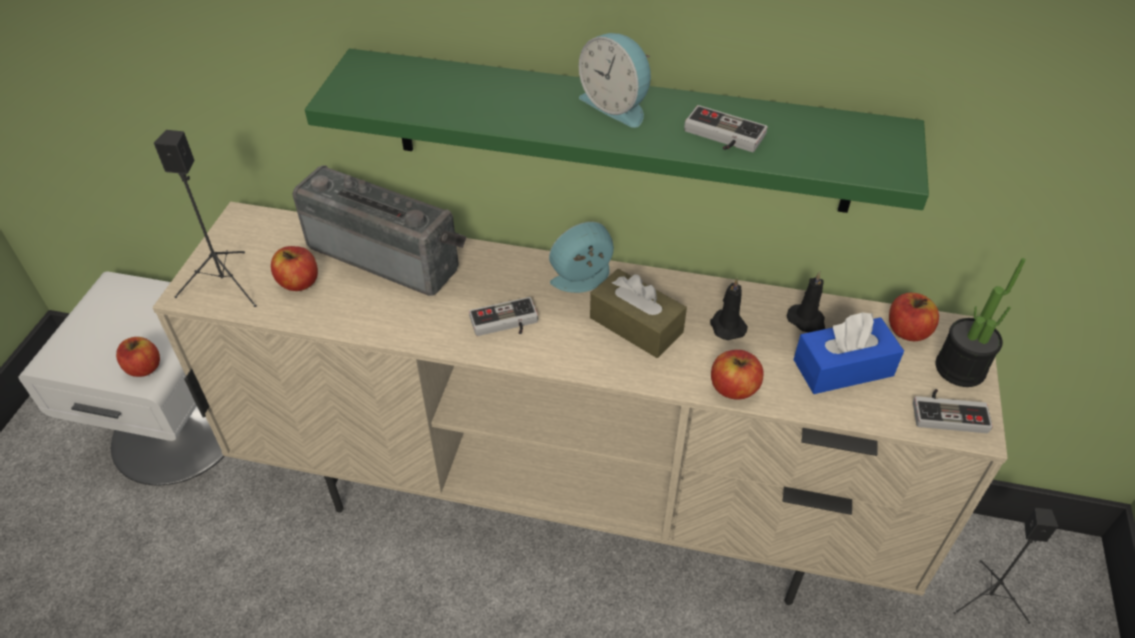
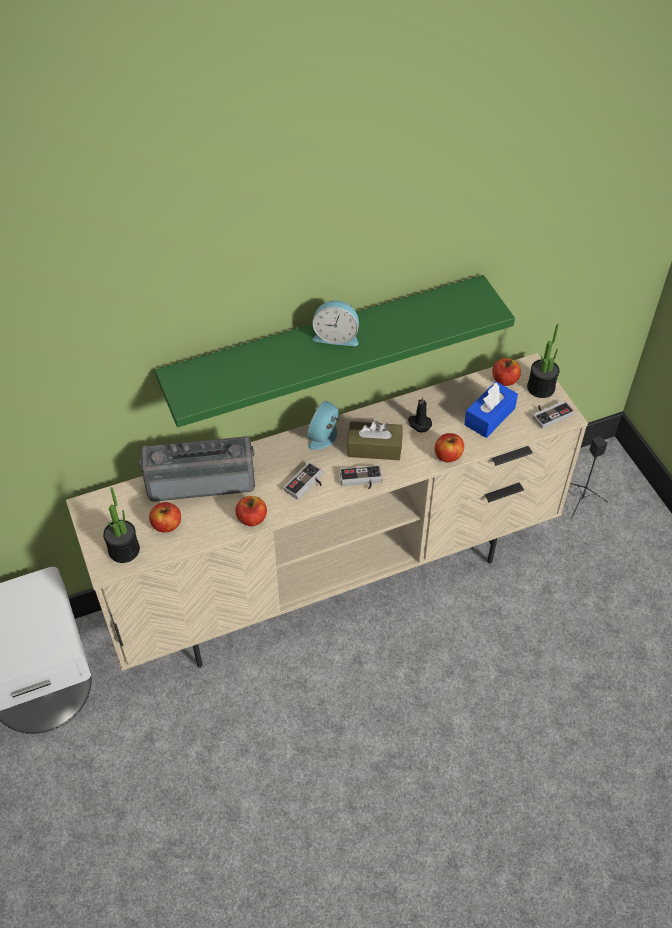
camera: 35 degrees left, 5 degrees up
(144, 368) = (53, 641): apple -> apple (252, 518)
(226, 284) = (124, 550): black speaker -> potted plant
(721, 137) = (402, 331): game controller -> game controller (361, 480)
(807, 321) = (455, 400): black candle -> none

